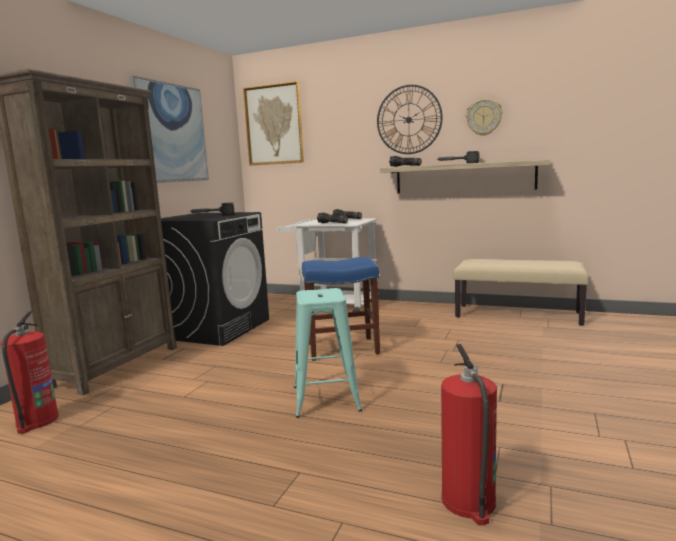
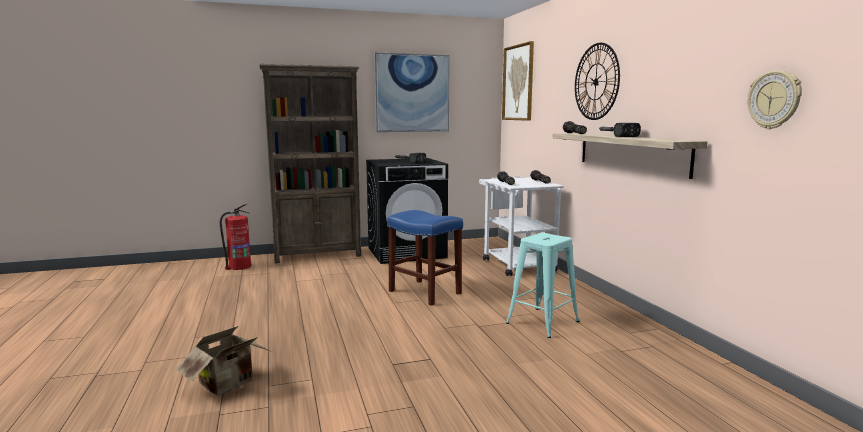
camera: 50 degrees right, 0 degrees up
(326, 398) = (332, 312): turquoise stool -> turquoise stool (542, 322)
(468, 502) = (229, 384): fire extinguisher -> cardboard box
(484, 117) = (652, 81): wall clock -> wall clock (774, 100)
(518, 314) = (635, 330): beige bench -> none

